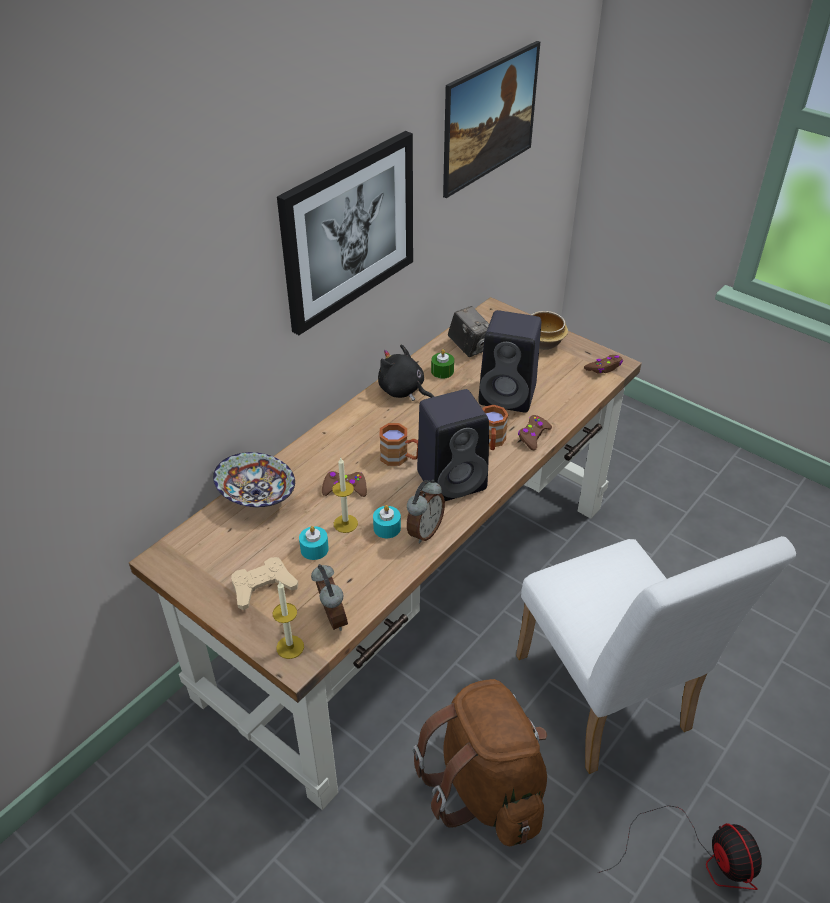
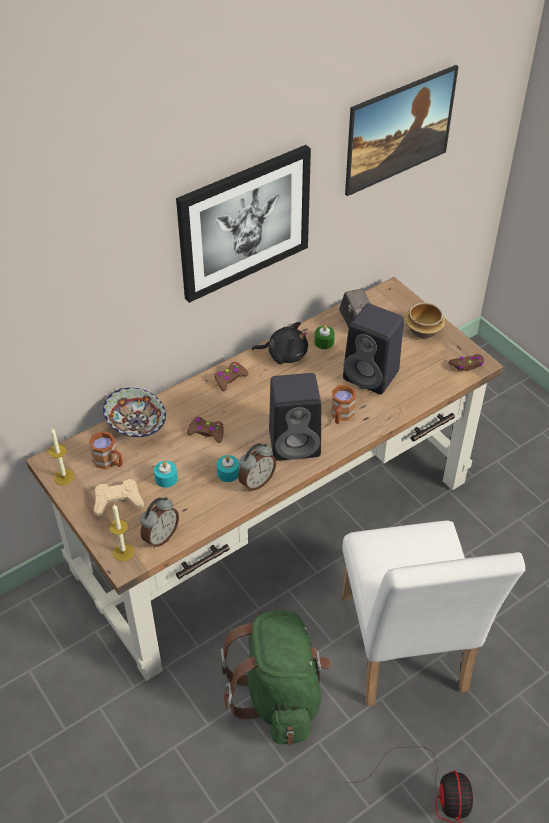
camera: 15 degrees right, 5 degrees up
(331, 618) = (160, 537): alarm clock -> alarm clock turned 45 degrees clockwise
(345, 523) = (197, 462): candle -> candle (64, 477)
(400, 458) = (259, 415): brown mug -> brown mug (109, 462)
(403, 391) = (284, 354): black plush toy -> black plush toy turned 135 degrees clockwise
(486, 787) = (279, 695): brown backpack -> green backpack
(533, 436) = (378, 417): brown game controller -> brown game controller (230, 379)

